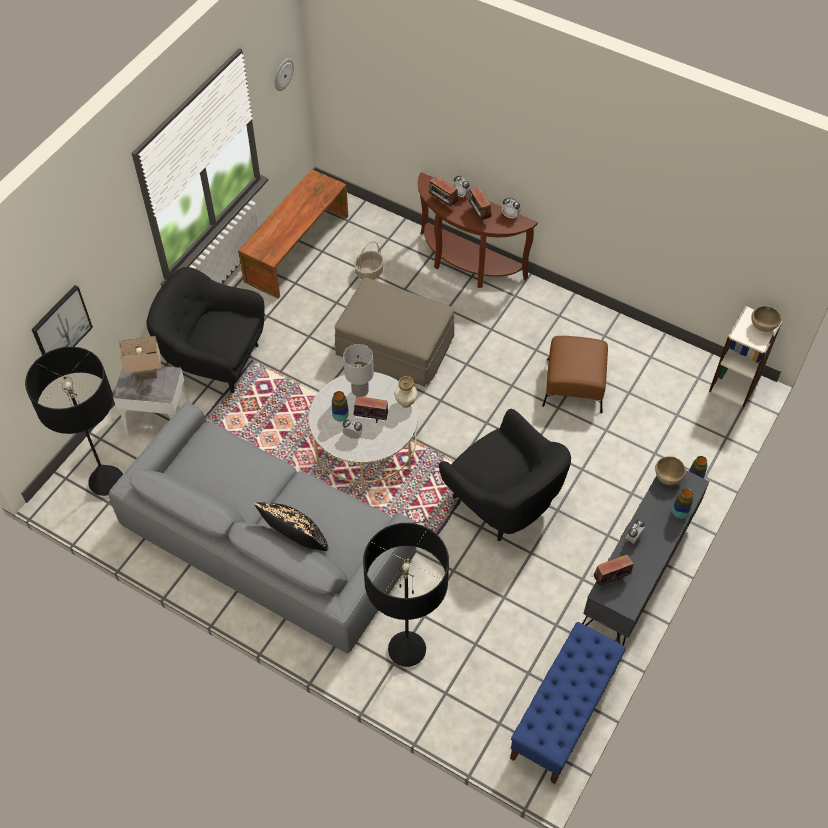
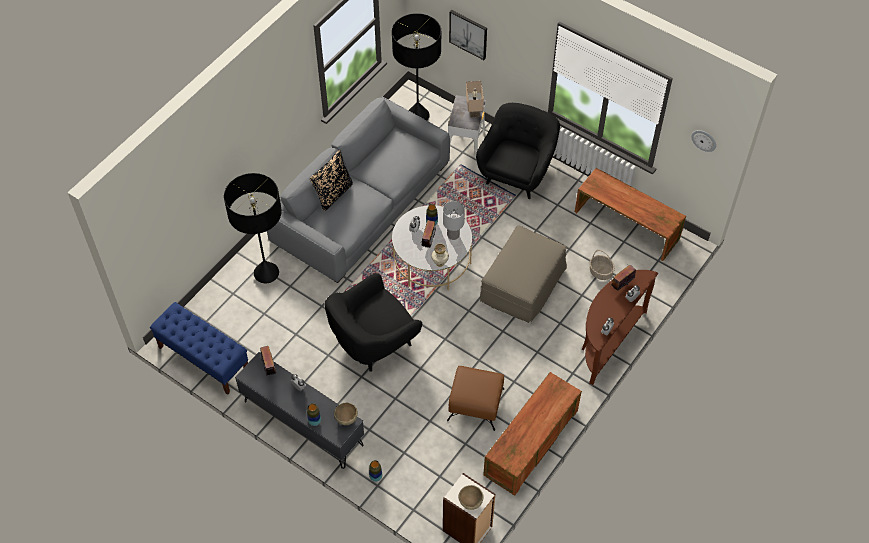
camera: 95 degrees right, 0 degrees up
(479, 215) = (607, 309): radio -> none
(614, 330) = (531, 443): none -> brown bench

